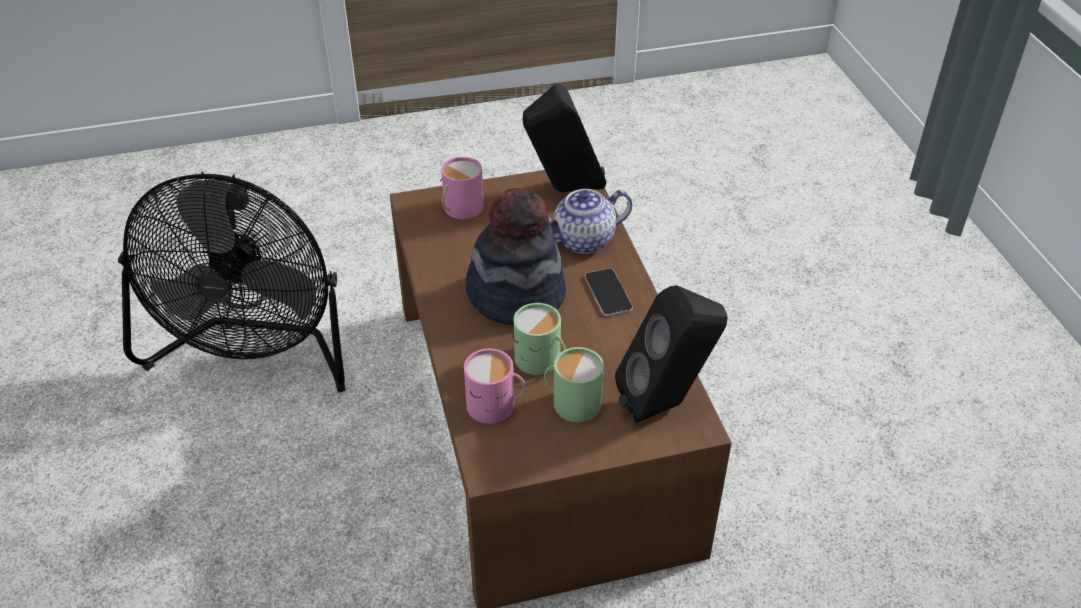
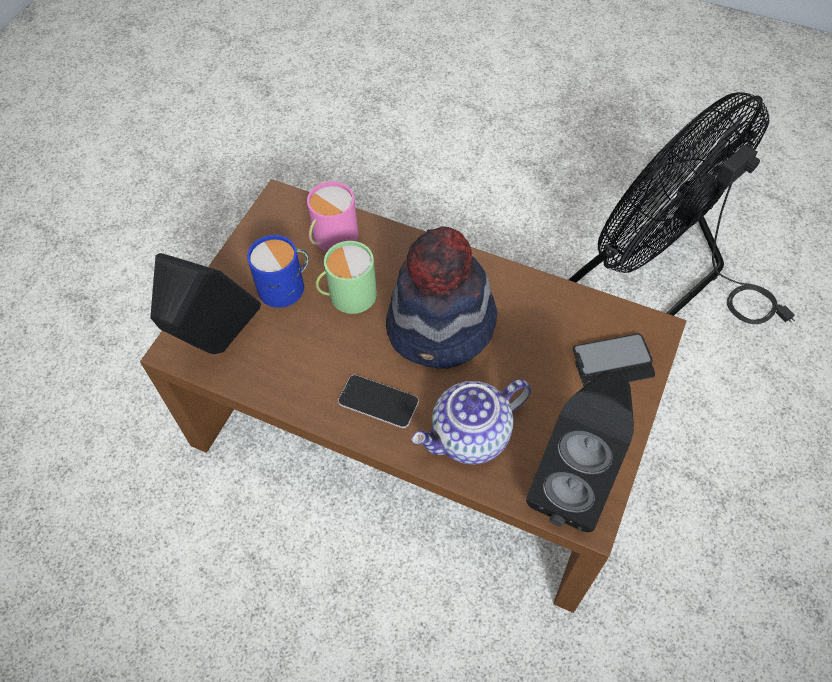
camera: 130 degrees right, 15 degrees up
(460, 208) = (613, 363): pink mug -> phone
(572, 401) = (286, 286): green mug -> blue mug
(583, 241) = (470, 437): teapot -> teapot turned 135 degrees counterclockwise

